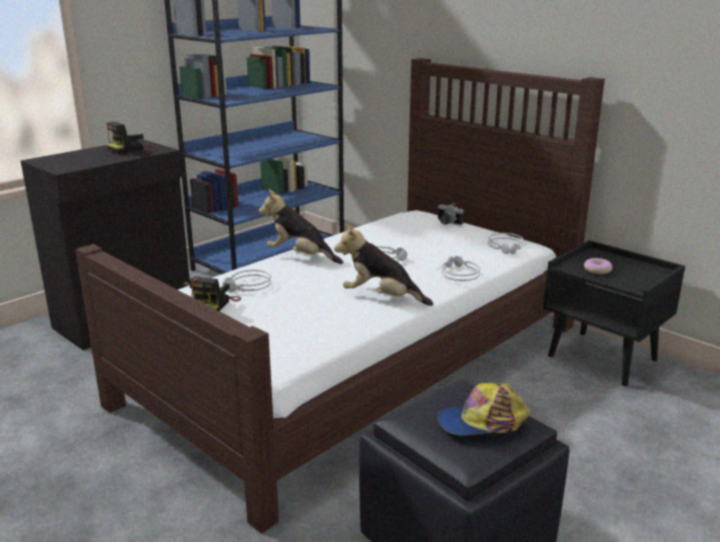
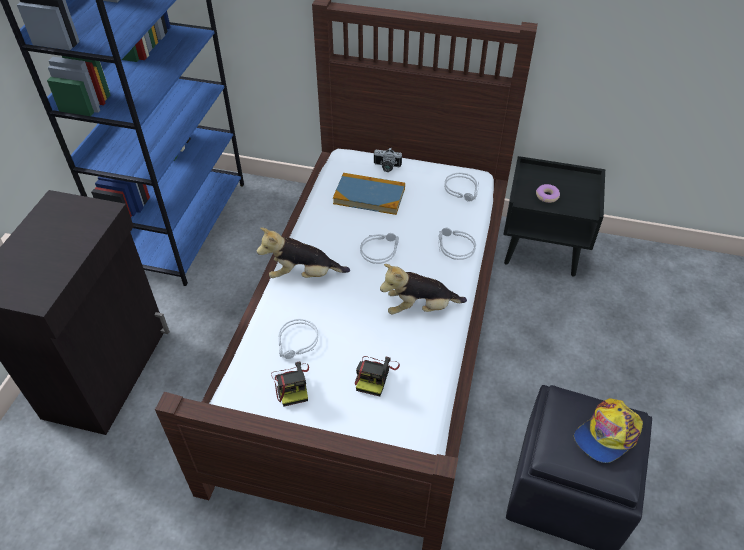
camera: 30 degrees left, 25 degrees up
(131, 149) = (67, 222): camera -> camera (375, 375)
(411, 233) = (369, 196): none -> book

